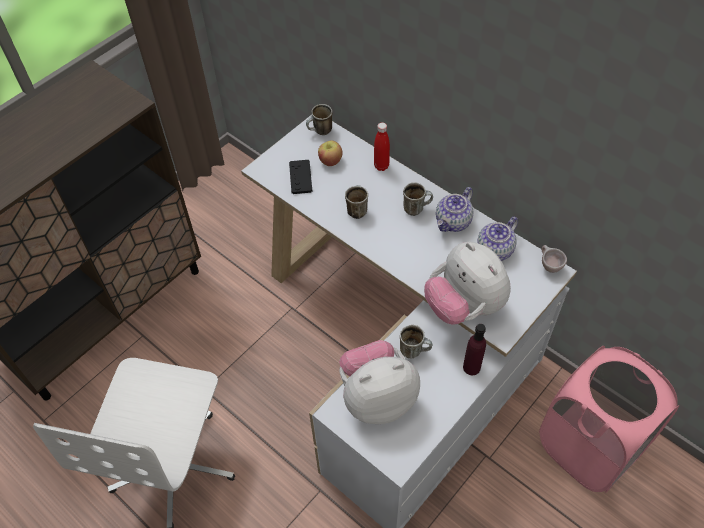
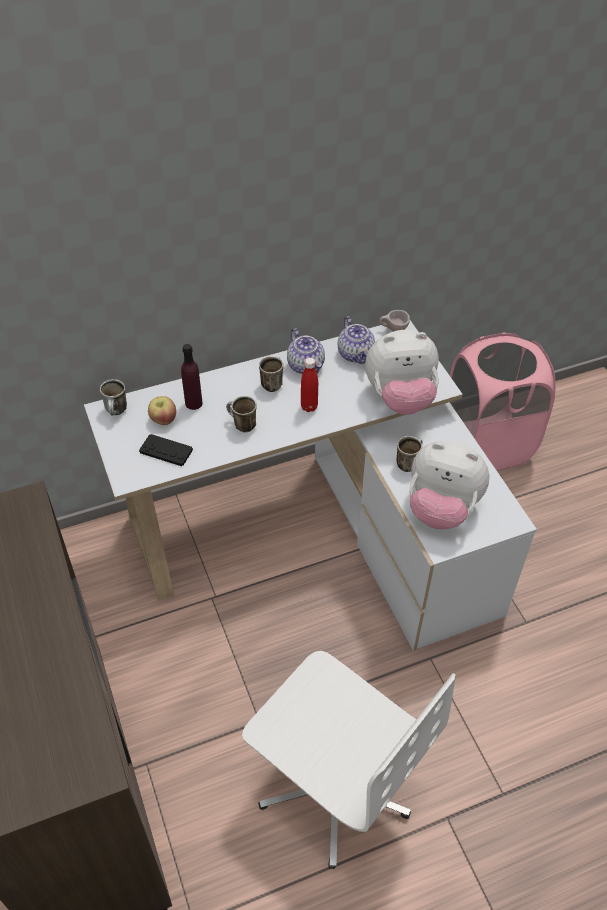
camera: 65 degrees left, 5 degrees down
(377, 397) = (441, 508): plush toy -> plush toy turned 75 degrees counterclockwise
(381, 166) = (201, 385): red bottle -> red bottle (309, 407)
(471, 367) = (446, 432): purple bottle -> purple bottle (193, 403)

